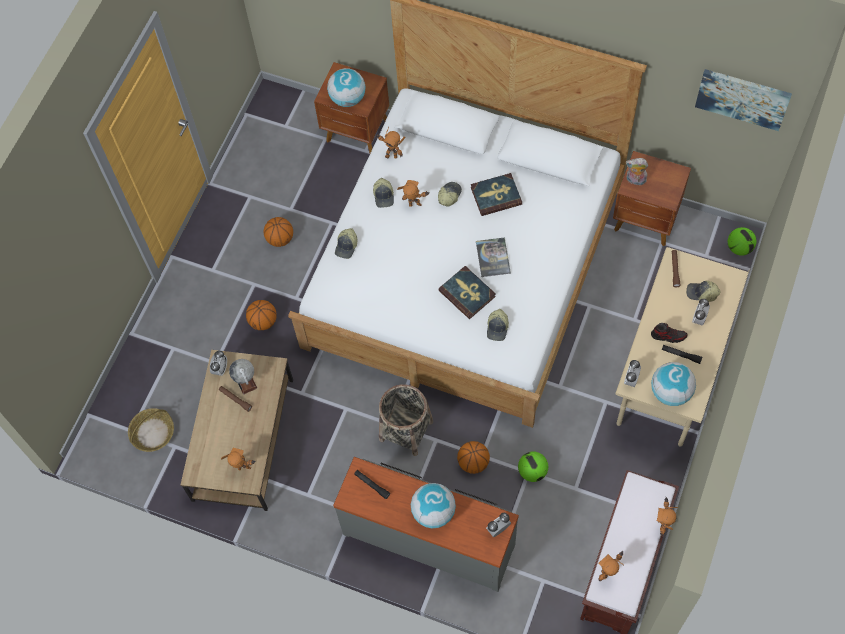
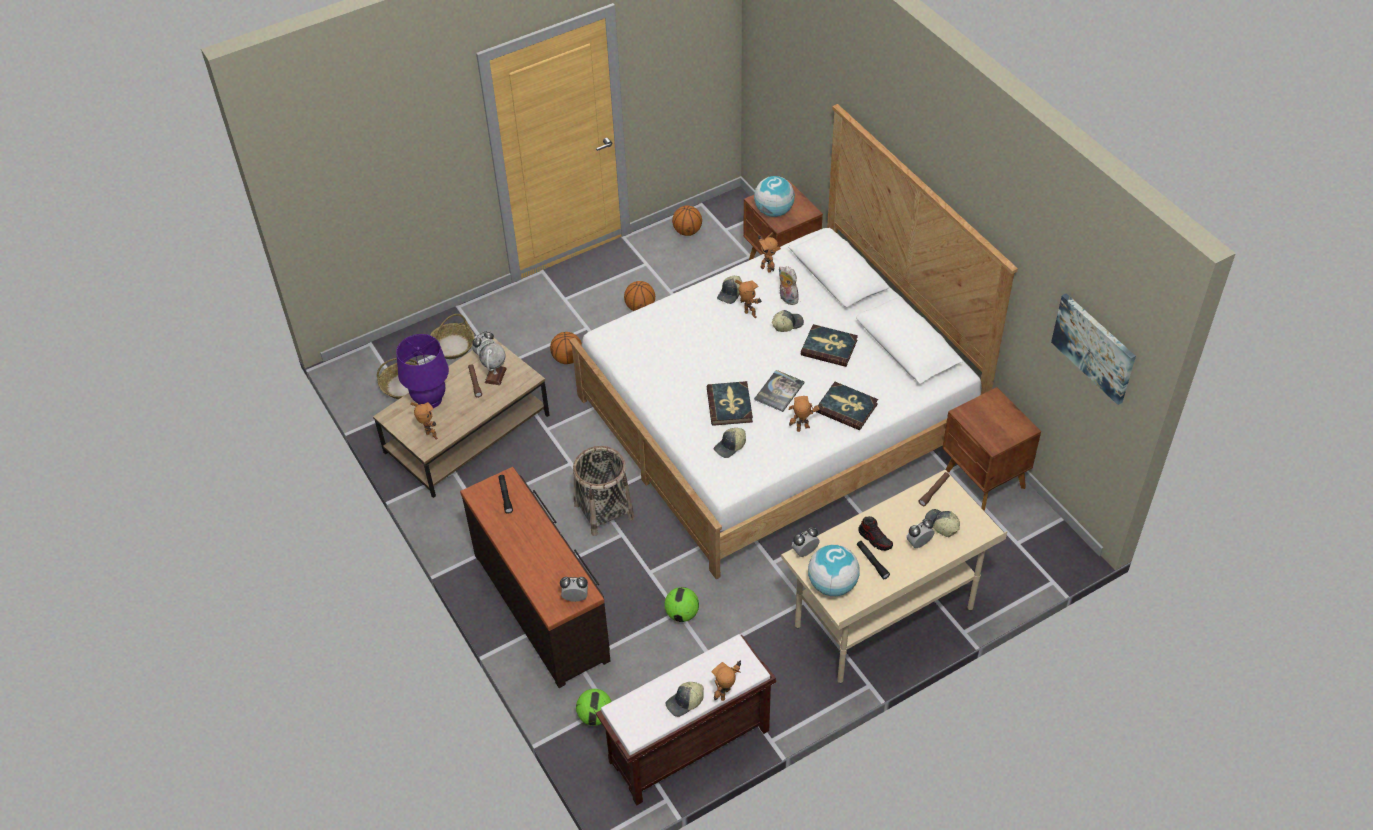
camera: 35 degrees right, 15 degrees down
(160, 371) = (452, 346): none -> basket
(213, 439) = (429, 400): none -> purple table lamp
(347, 246) = (662, 312): cap -> cap (685, 702)
(429, 537) = (543, 605): grey dresser -> brown dresser
(433, 512) = (534, 549): globe -> none
(473, 462) = (637, 573): basketball -> basketball (687, 231)
(551, 239) = (846, 408): none -> book
(609, 573) = (639, 701): toy robot -> toy robot (804, 430)
(635, 180) = (975, 411): plush toy -> plush toy (787, 298)
(739, 248) = (1058, 556): football -> football (595, 716)

